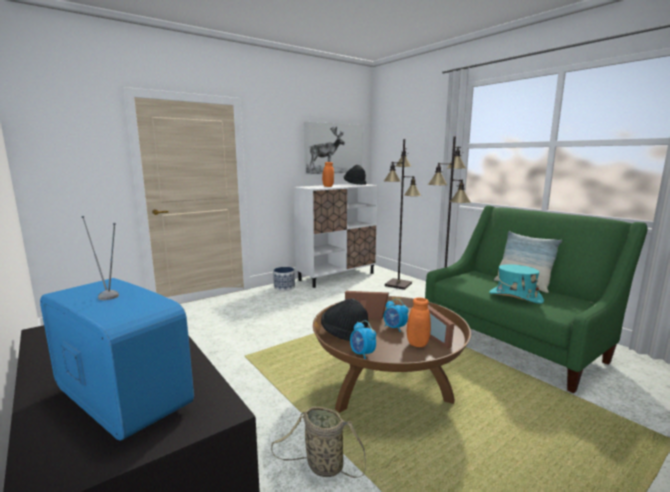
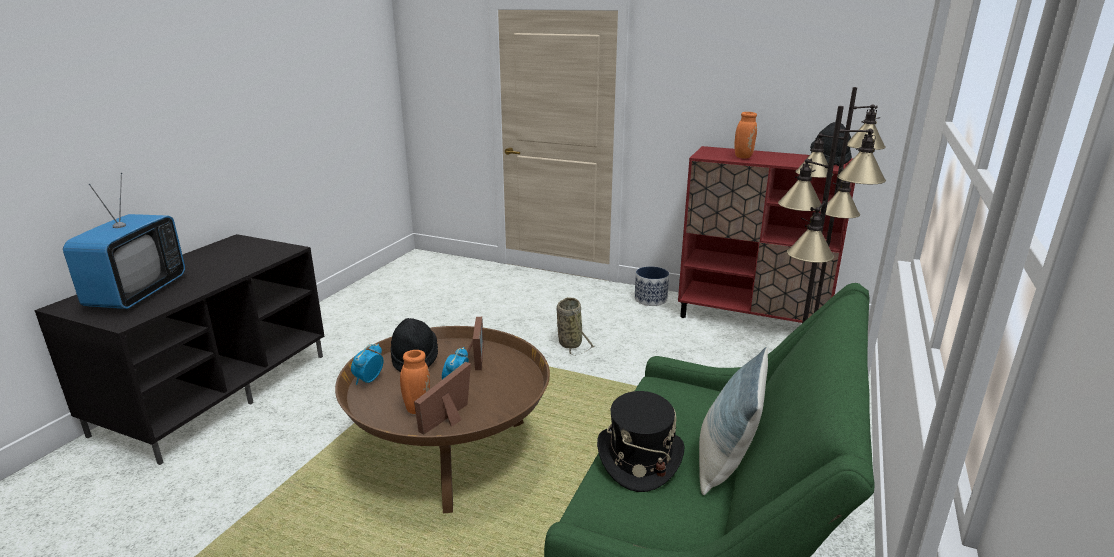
camera: 60 degrees right, 10 degrees up
(321, 466) = (295, 449): basket -> basket (569, 342)
(334, 148) = (809, 83): picture -> none
(337, 276) = (752, 319): white cabinet -> red cabinet
(515, 297) = (639, 458): turquoise hat -> black hat

